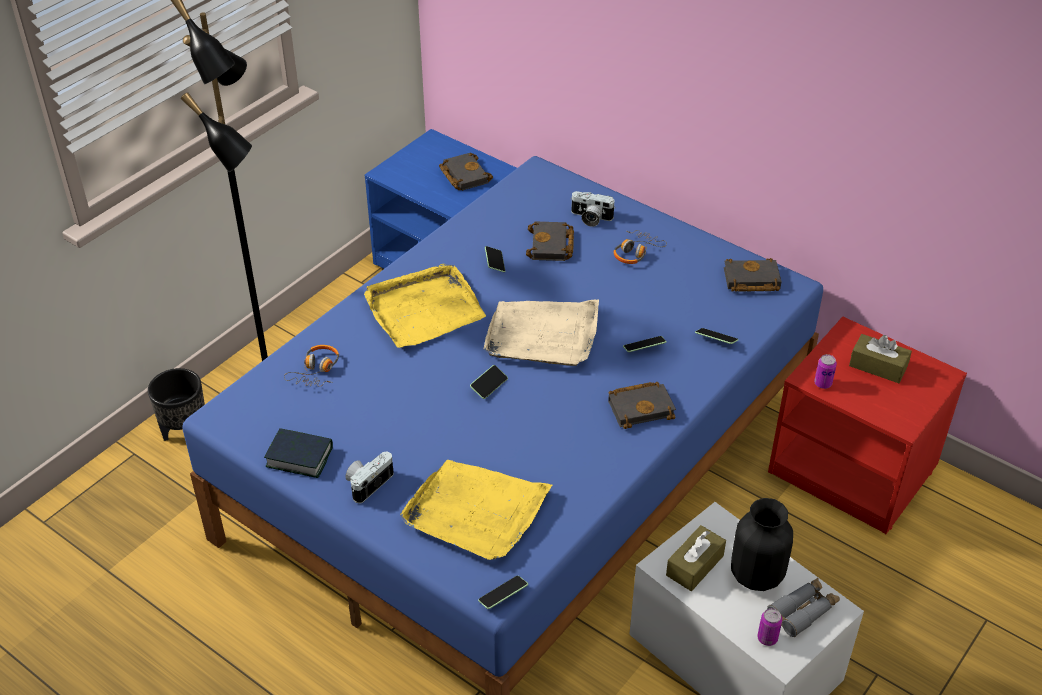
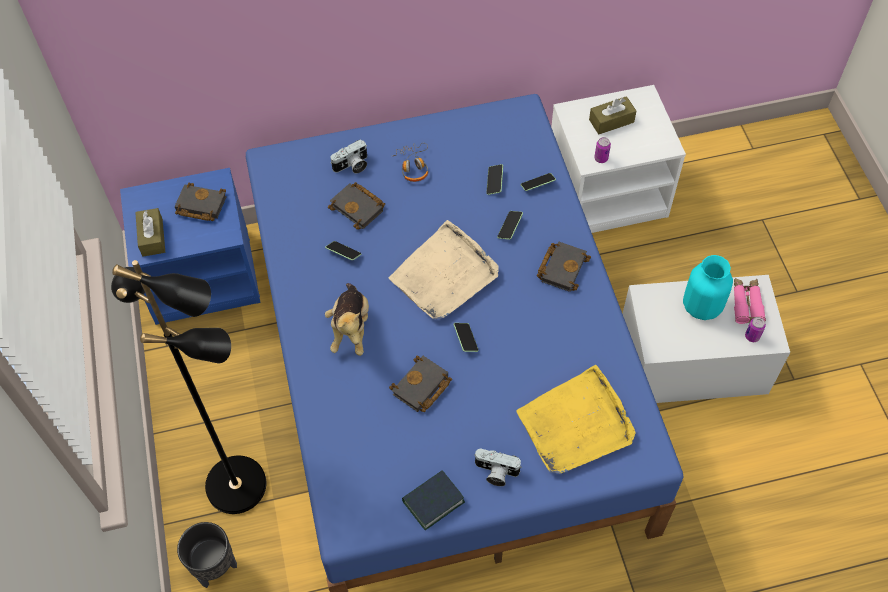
camera: 50 degrees left, 15 degrees up
(316, 371) = (353, 437): headphones -> none
(368, 483) = (495, 472): camera -> camera turned 60 degrees counterclockwise
(423, 310) = (351, 329): yellow tray -> plush toy
(503, 596) = (660, 456): phone -> phone (494, 182)
(695, 565) = (670, 333): brown tissue box -> brown tissue box (152, 237)
(750, 280) = (500, 126): black book -> black book (421, 388)
(756, 574) = (702, 306): black vase -> turquoise vase
(803, 611) = (746, 303): grey binoculars -> pink binoculars
(854, 469) = (607, 192): red nightstand -> white nightstand

